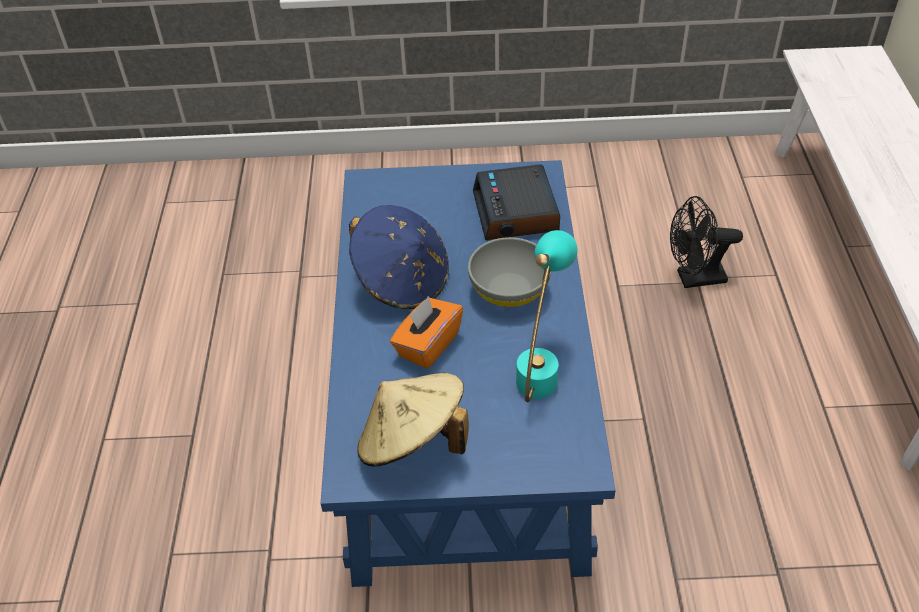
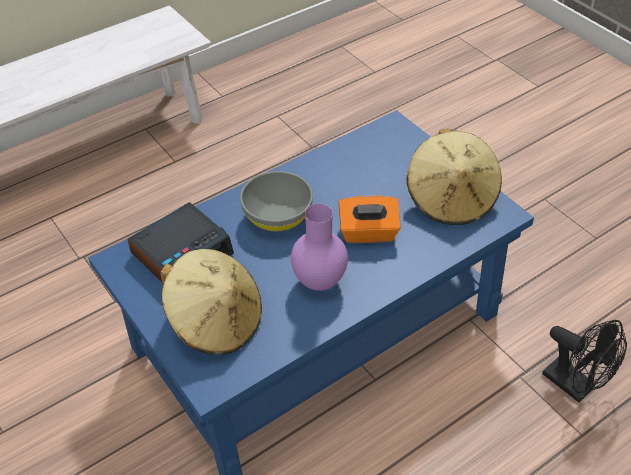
camera: 125 degrees left, 0 degrees up
(402, 281) = (318, 282): blue hat -> purple vase
(420, 205) = (216, 321): none -> beige hat
(541, 366) = (335, 171): turquoise table lamp -> none
(694, 279) = (80, 259): black fan -> black fan (575, 386)

